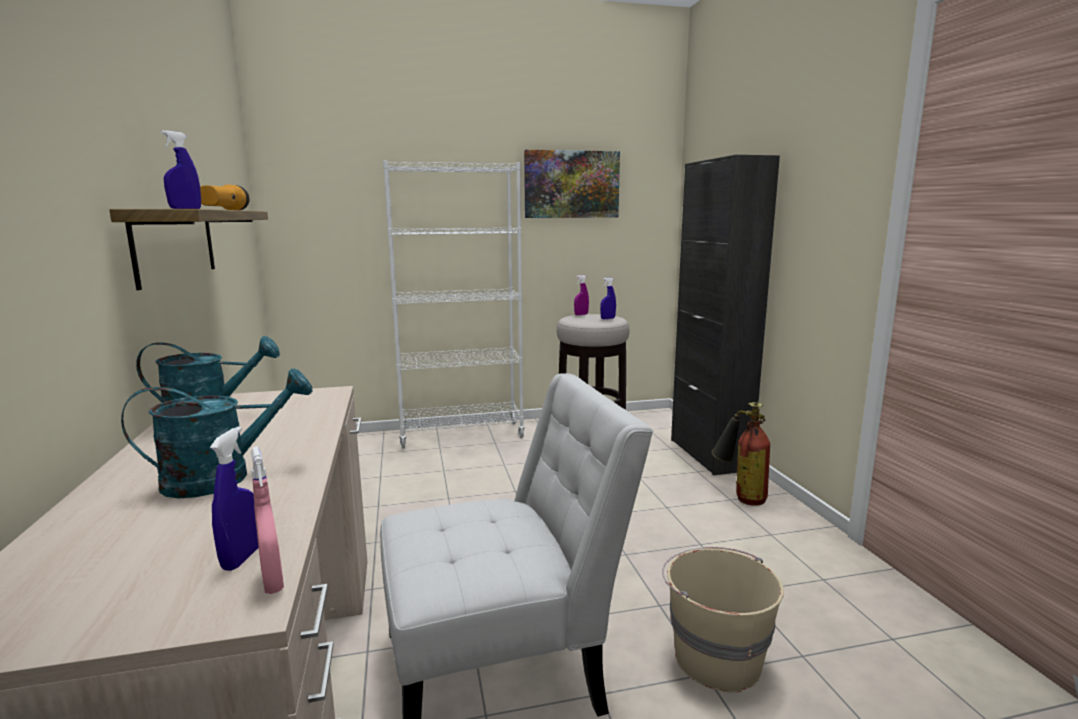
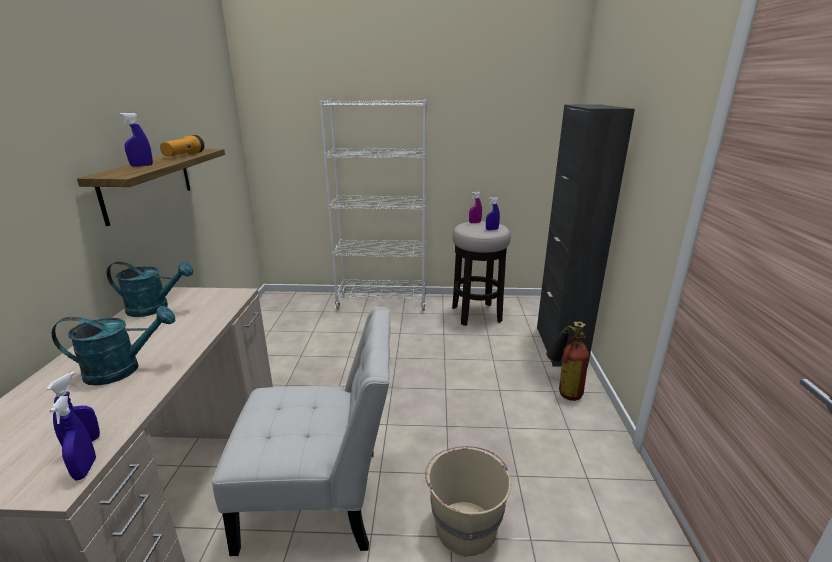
camera: 15 degrees right, 10 degrees up
(272, 582) = (85, 469): pink spray bottle -> blue spray bottle
(571, 184) = (479, 113): picture -> none

